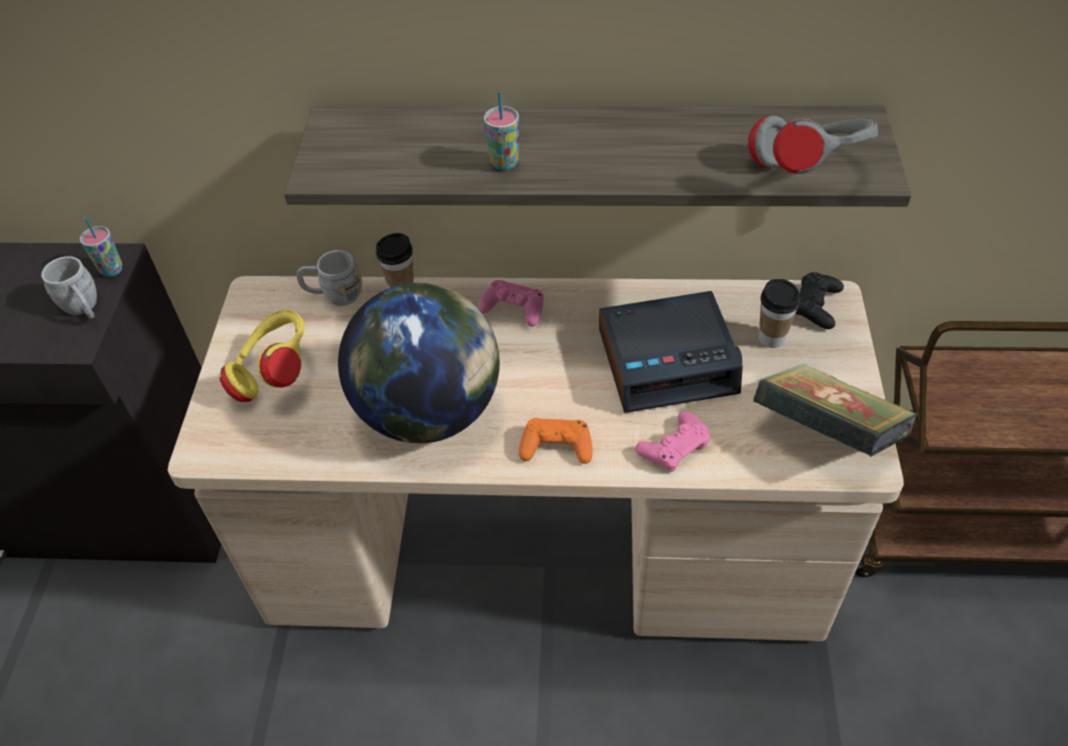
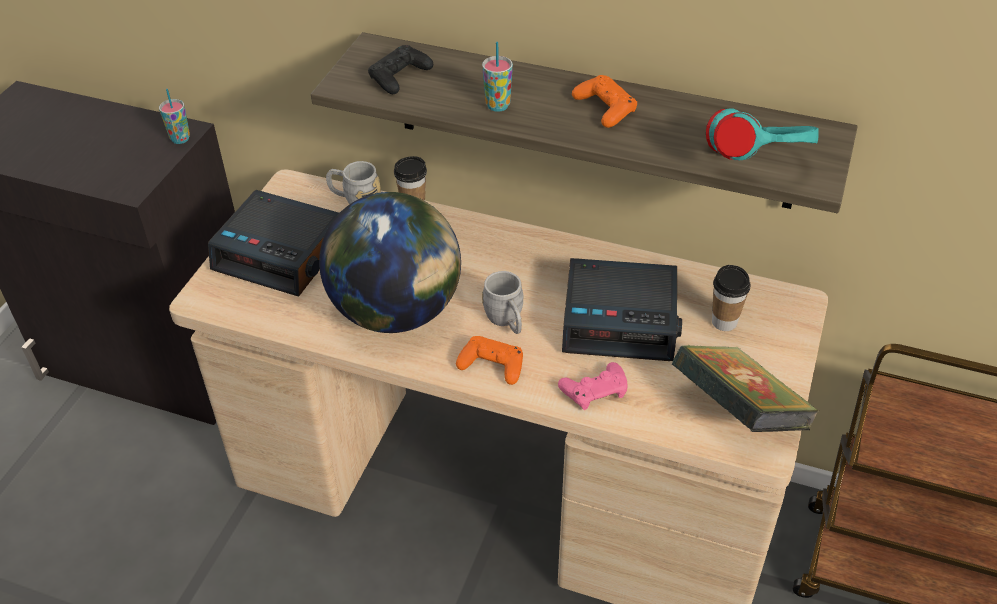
camera: 15 degrees right, 5 degrees down
(84, 309) = (148, 164): grey mug -> grey mug (506, 321)
(275, 374) = (282, 253): yellow headphones -> alarm clock
(513, 308) = (503, 245): pink game controller -> none
(621, 141) = (605, 108): none -> orange game controller
(808, 171) = (757, 165): grey headphones -> turquoise headphones
(817, 305) = (779, 304): black game controller -> black game controller (399, 76)

